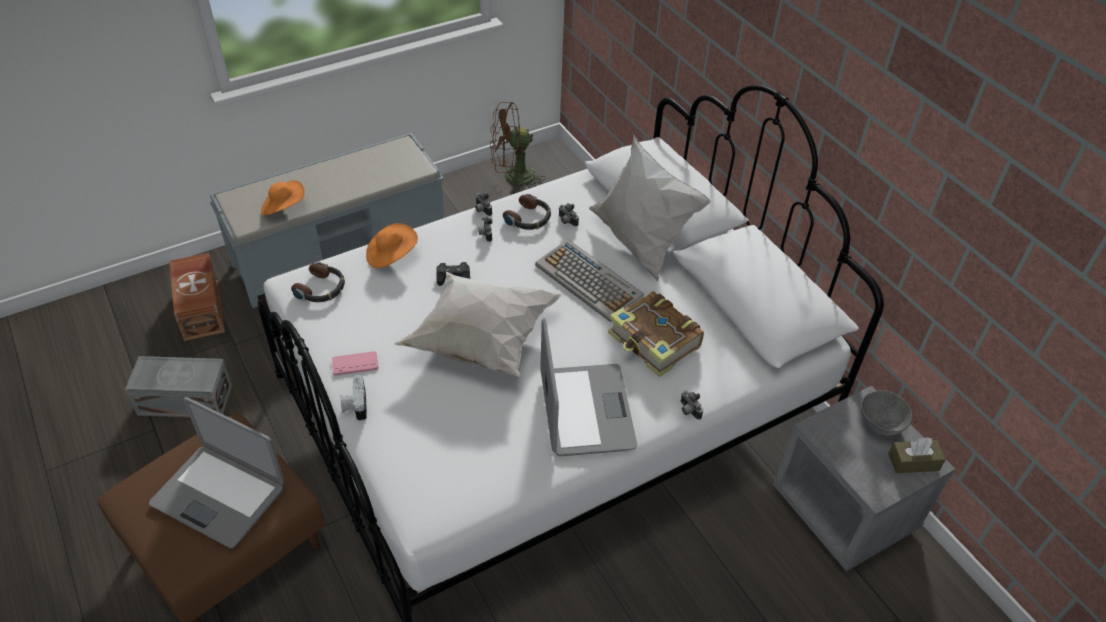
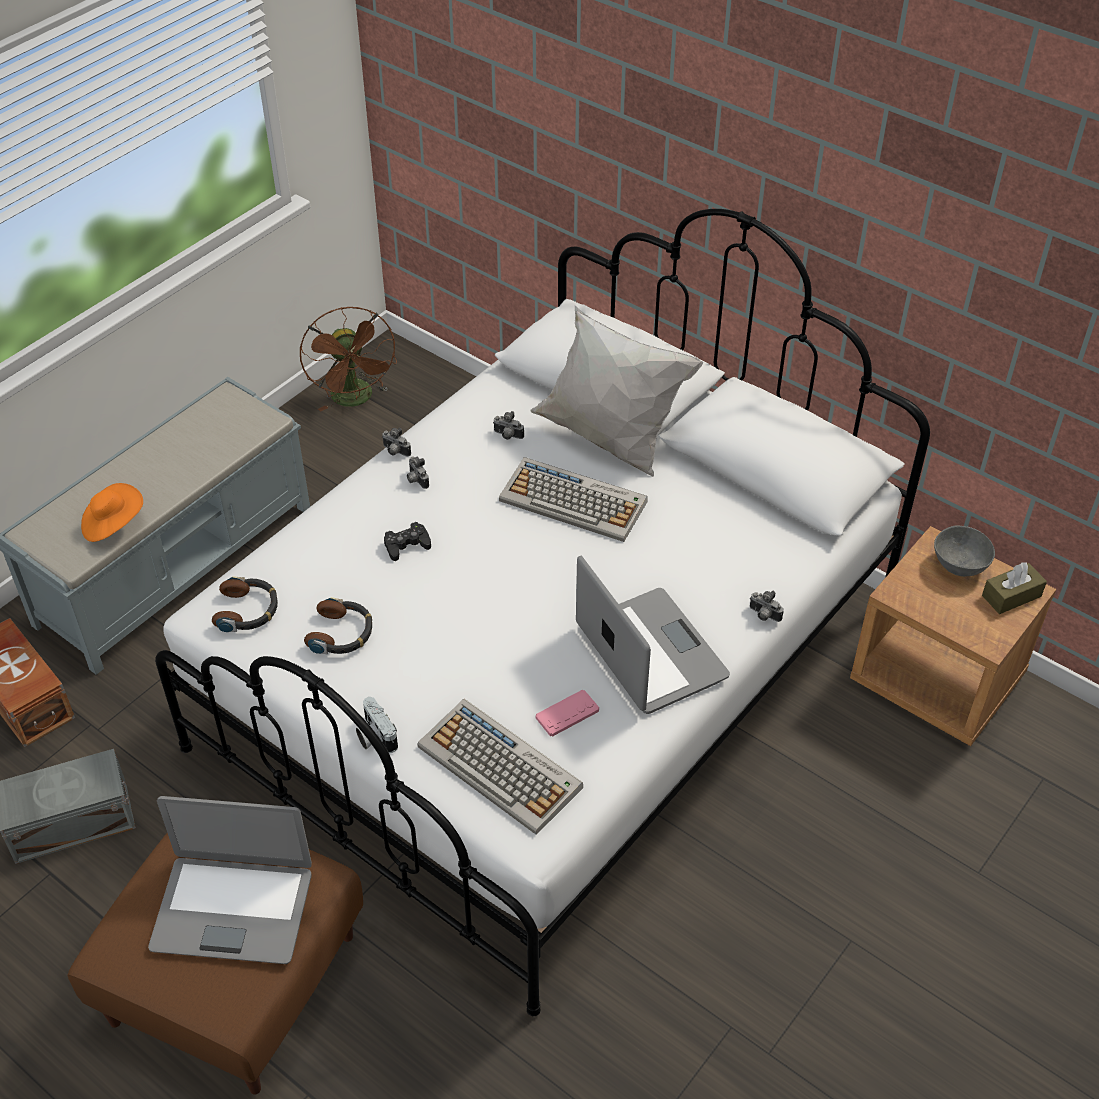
camera: 20 degrees left, 0 degrees up
(355, 364) = (345, 688): pink game controller -> pink game controller (567, 714)
(391, 255) = (313, 542): orange hat -> none
(430, 459) = (501, 767): none -> keyboard
(480, 341) = (483, 612): white pillow -> none
(513, 177) = (355, 400): brown fan -> brown fan turned 75 degrees counterclockwise
(529, 218) = (459, 445): headphones -> headphones (342, 634)
(654, 342) = (686, 550): book -> none
(844, 510) = (937, 680): grey nightstand -> brown nightstand

